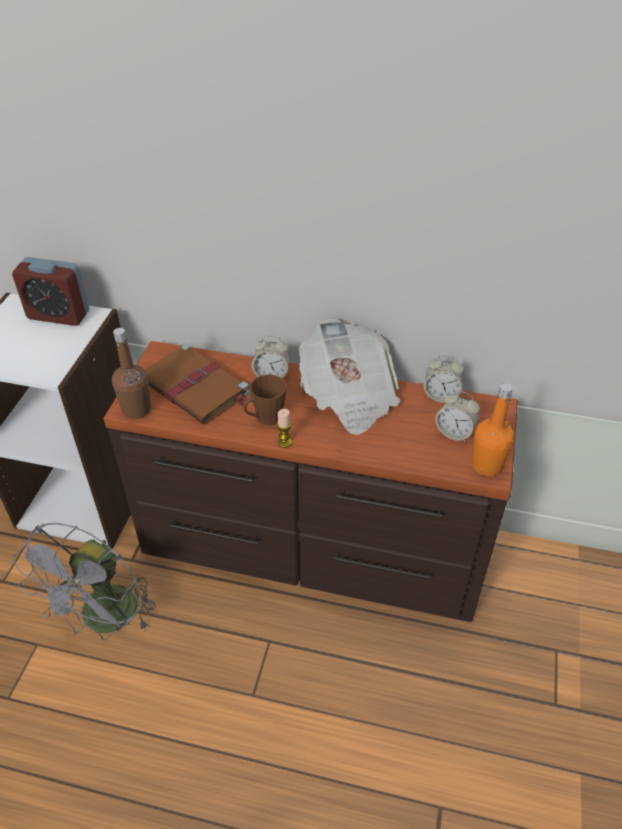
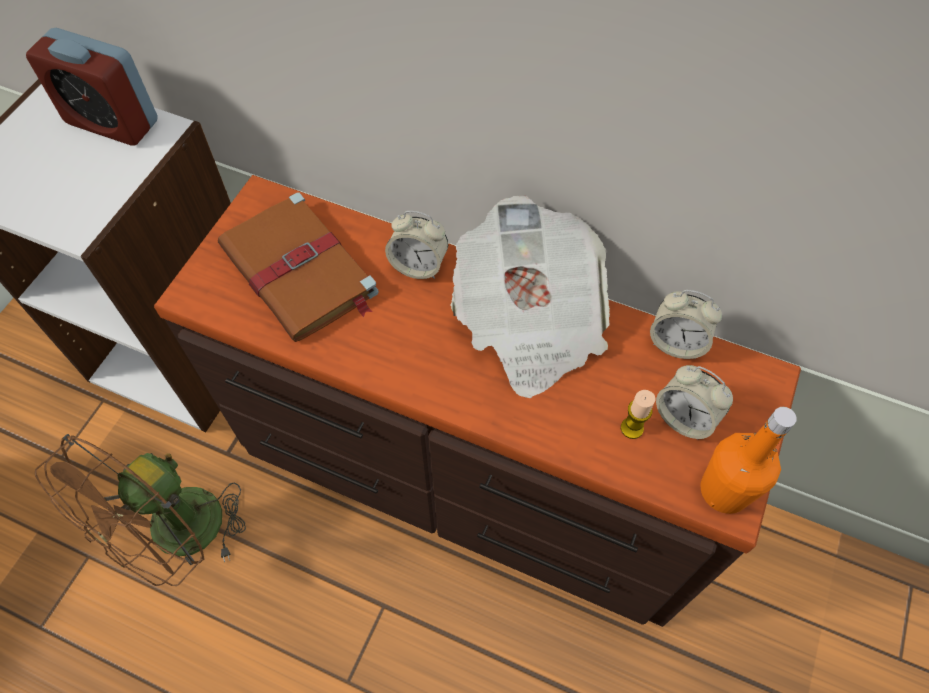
camera: 10 degrees right, 15 degrees up
(104, 621) = (177, 538): grey fan -> brown fan
(136, 409) = (204, 298): brown bottle -> none
(265, 418) = (392, 344): brown mug -> none
(284, 442) = (412, 394): candle -> candle (632, 428)

